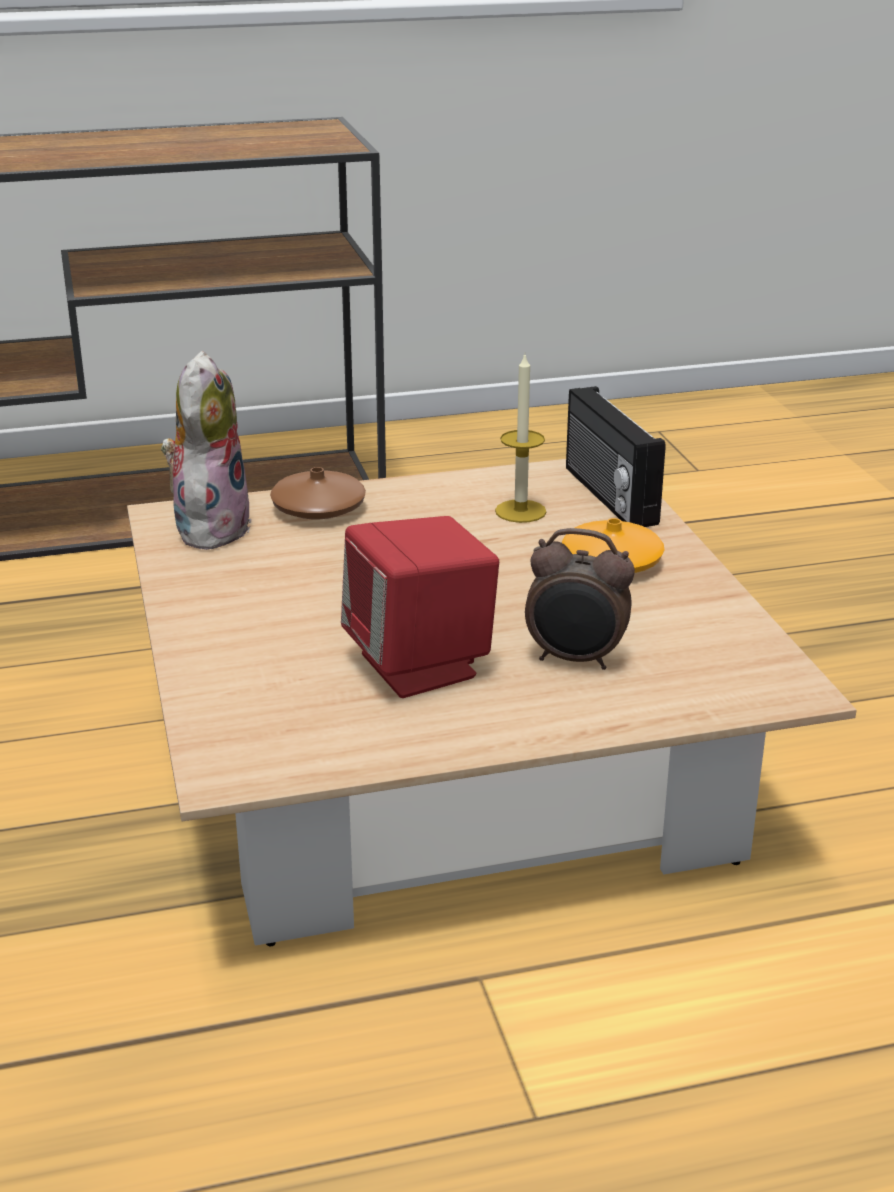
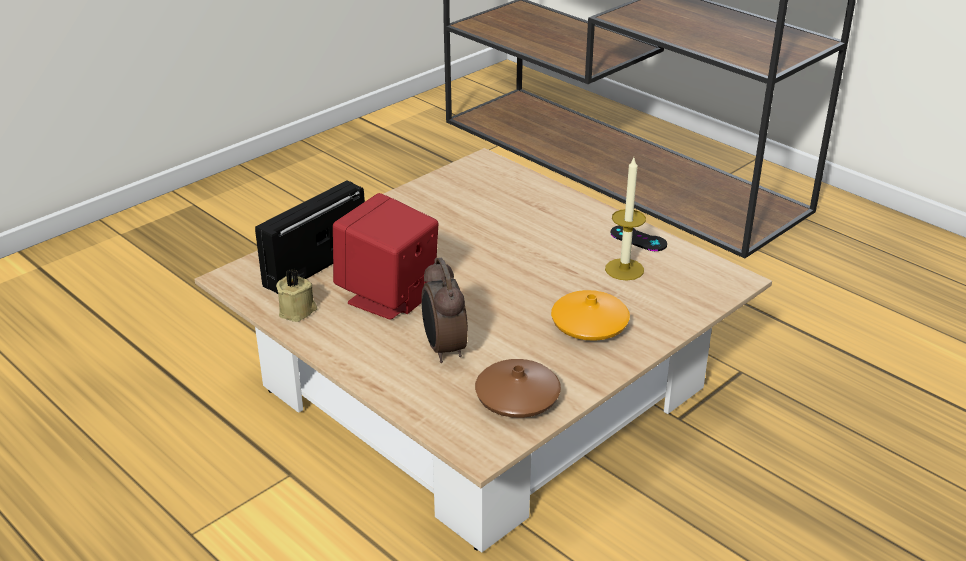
camera: 60 degrees right, 5 degrees up
(209, 527) = (483, 179): plush toy -> none
(318, 508) = (545, 202): brown vase -> brown vase (517, 398)
(379, 741) = (298, 311): none -> beige candle
(467, 485) = (638, 239): none -> black game controller
(607, 496) = (690, 295): radio -> radio (314, 264)

